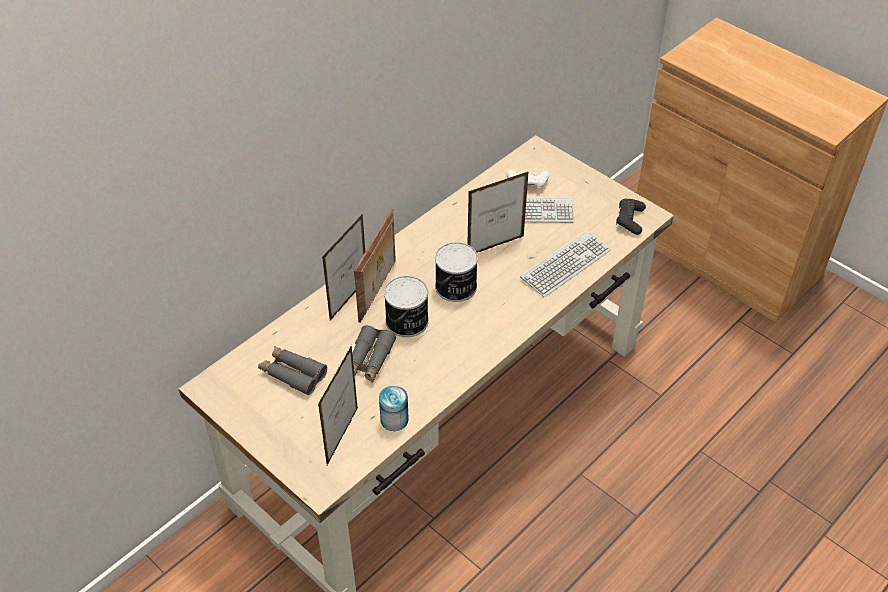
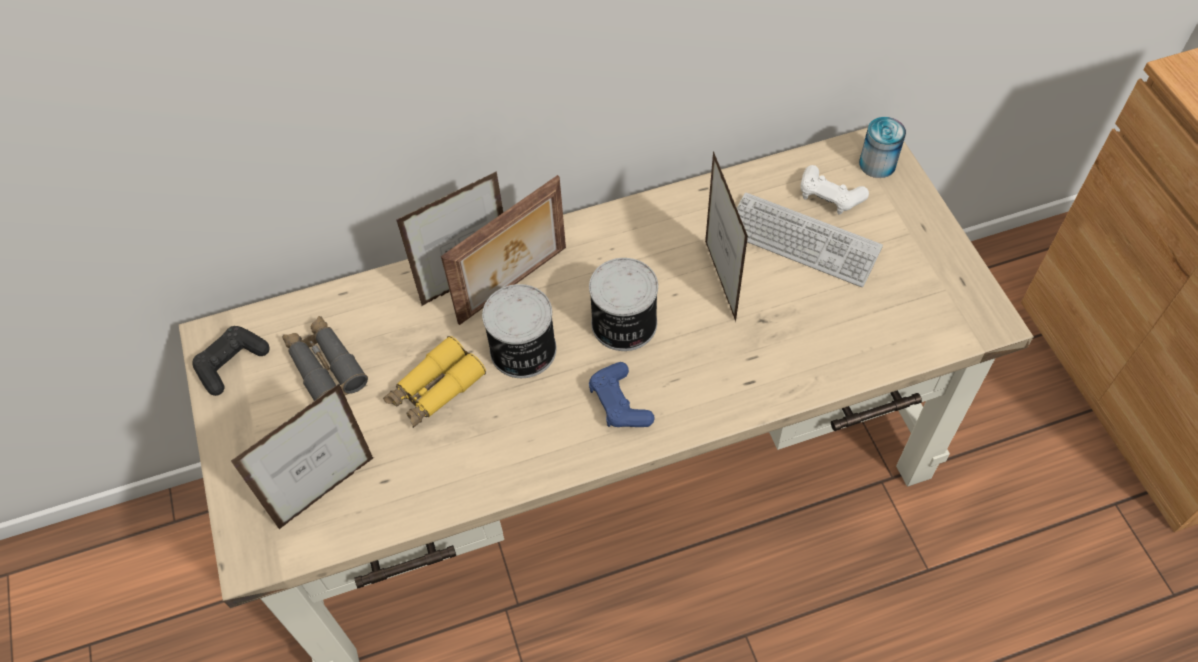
camera: 30 degrees right, 10 degrees up
(369, 360) = (435, 389): grey binoculars -> yellow binoculars
(394, 419) = (410, 499): can -> can (877, 164)
(480, 326) = (619, 403): none -> blue game controller
(495, 246) = (720, 281): picture frame -> picture frame turned 105 degrees counterclockwise
(565, 265) = (806, 354): keyboard -> none
(630, 220) = (954, 318): black game controller -> black game controller (232, 364)

